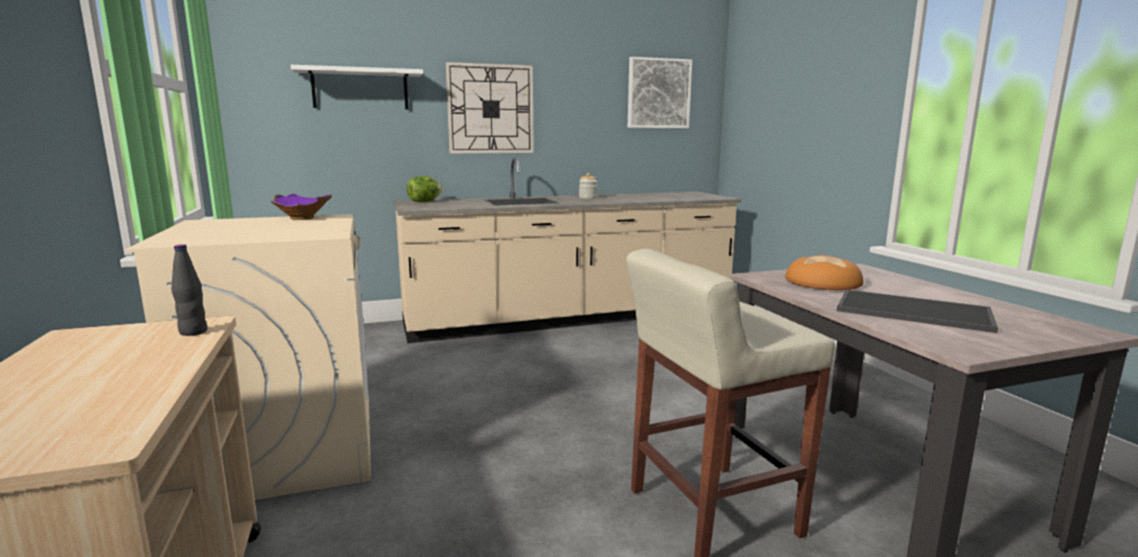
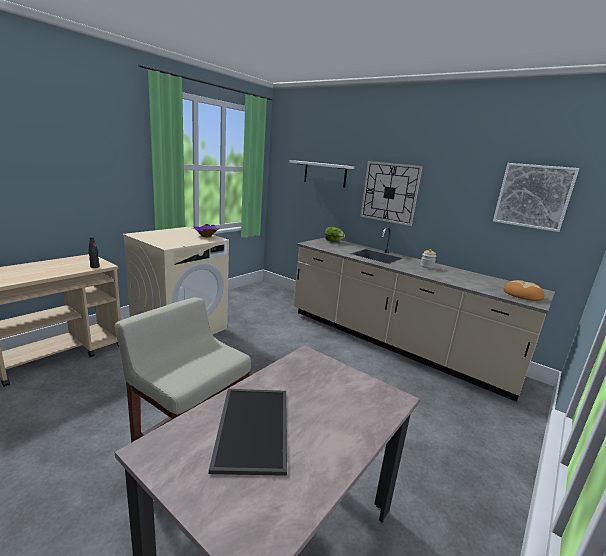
camera: 55 degrees right, 5 degrees up
(823, 282) = (314, 382): bread -> bread (523, 295)

